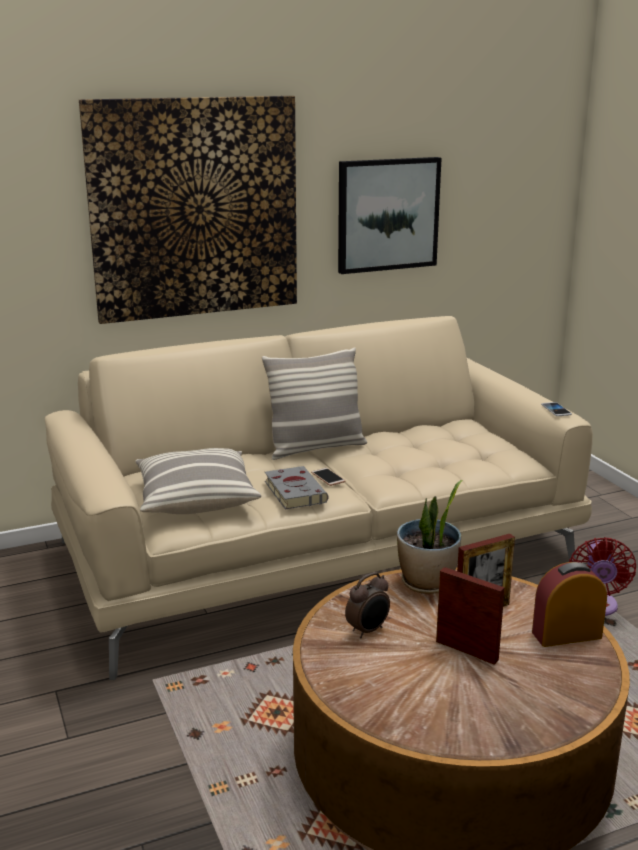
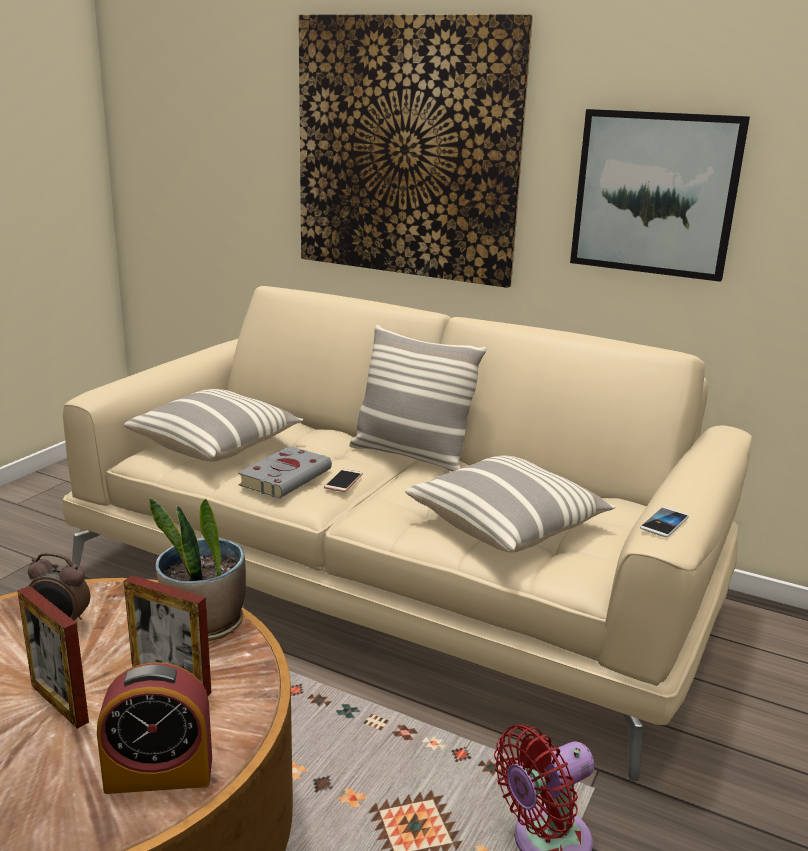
camera: 50 degrees right, 0 degrees up
(446, 456) = (507, 525): none -> pillow
(466, 650) = (59, 703): picture frame -> picture frame turned 135 degrees clockwise
(566, 635) = (159, 774): alarm clock -> alarm clock turned 135 degrees clockwise

